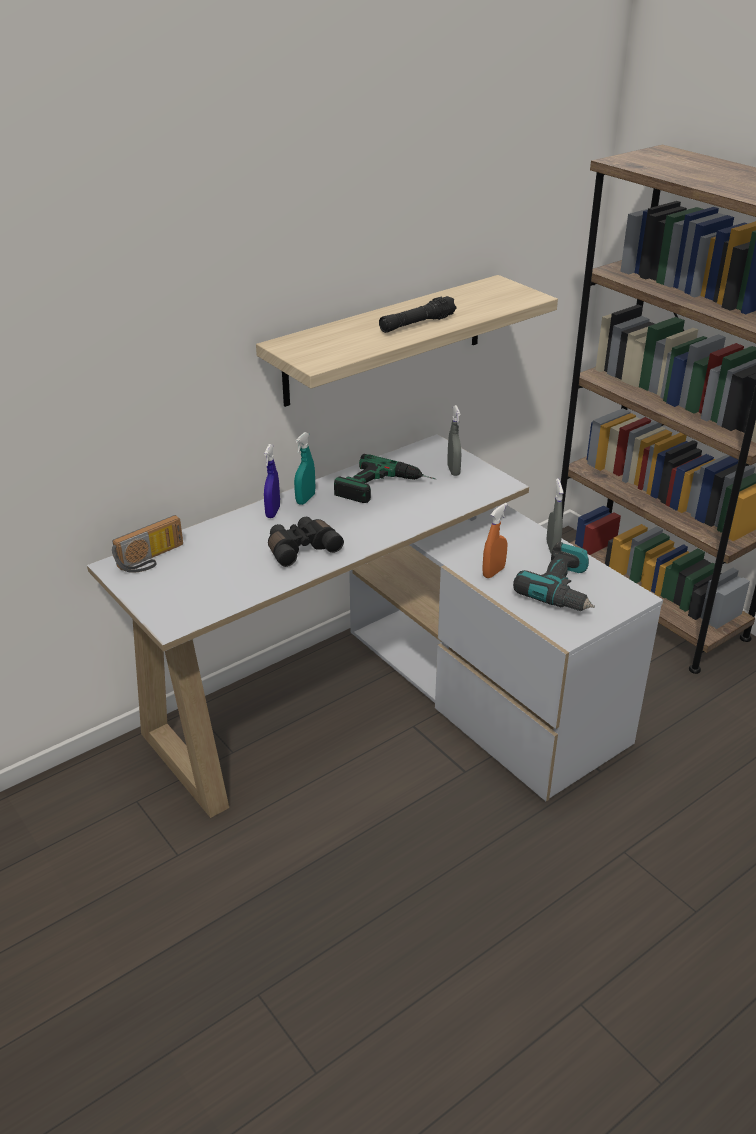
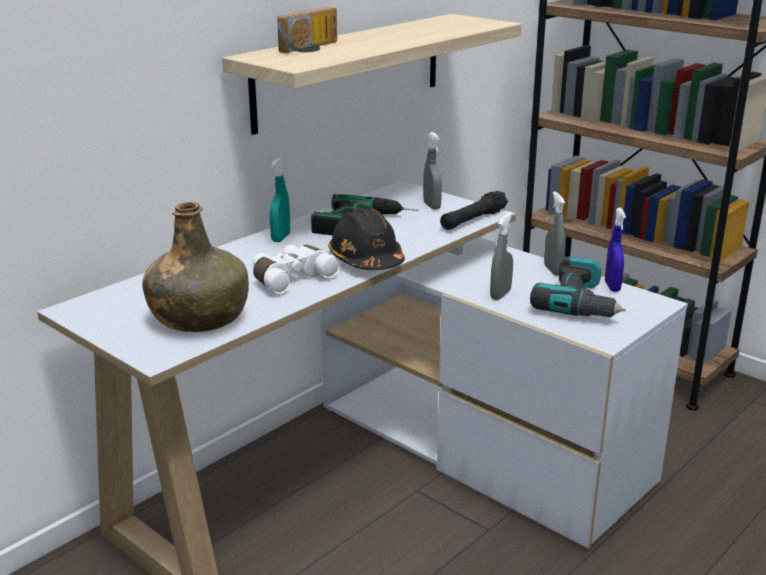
camera: 10 degrees left, 10 degrees down
(152, 559) = (117, 300): radio -> radio (312, 48)
(214, 586) = (199, 317): none -> green bottle
(273, 512) = (247, 251): blue spray bottle -> blue spray bottle (612, 286)
(301, 548) = (290, 278): black binoculars -> white binoculars
(373, 533) = (366, 260): none -> black hard hat
(417, 324) = (390, 40): black flashlight -> black flashlight (473, 220)
(493, 572) = (500, 294): orange spray bottle -> grey spray bottle

